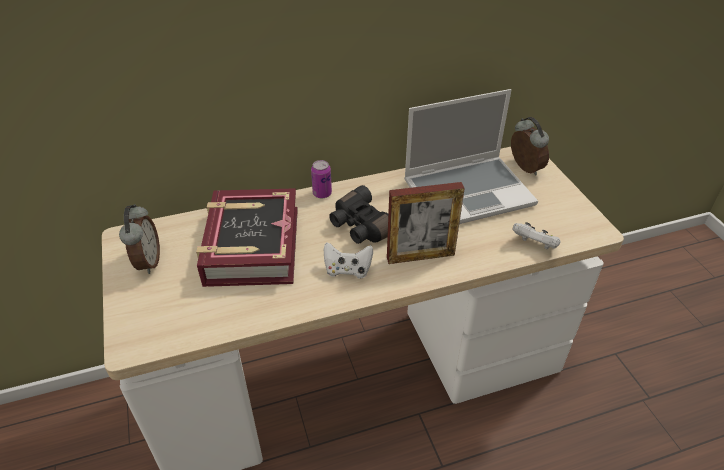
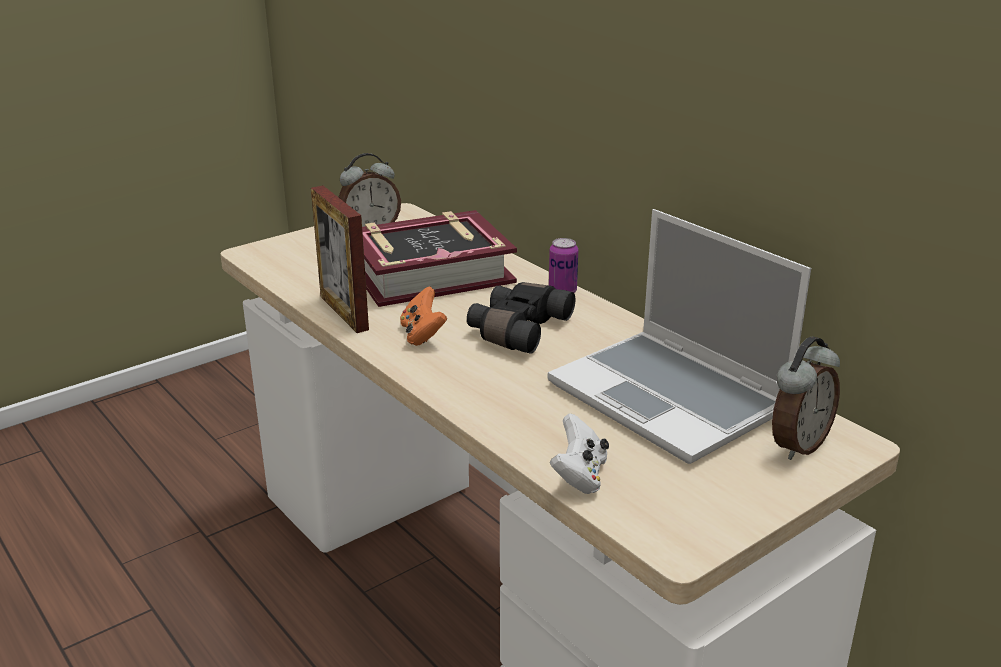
camera: 70 degrees right, 15 degrees down
(347, 270) = (422, 335): white game controller -> orange game controller
(420, 256) = (483, 380): picture frame -> picture frame (344, 313)

